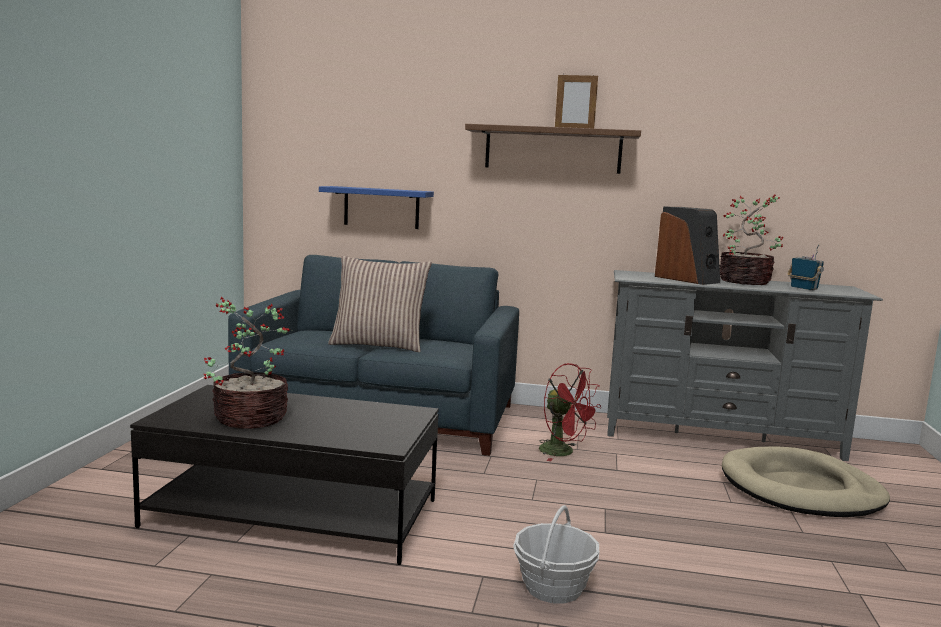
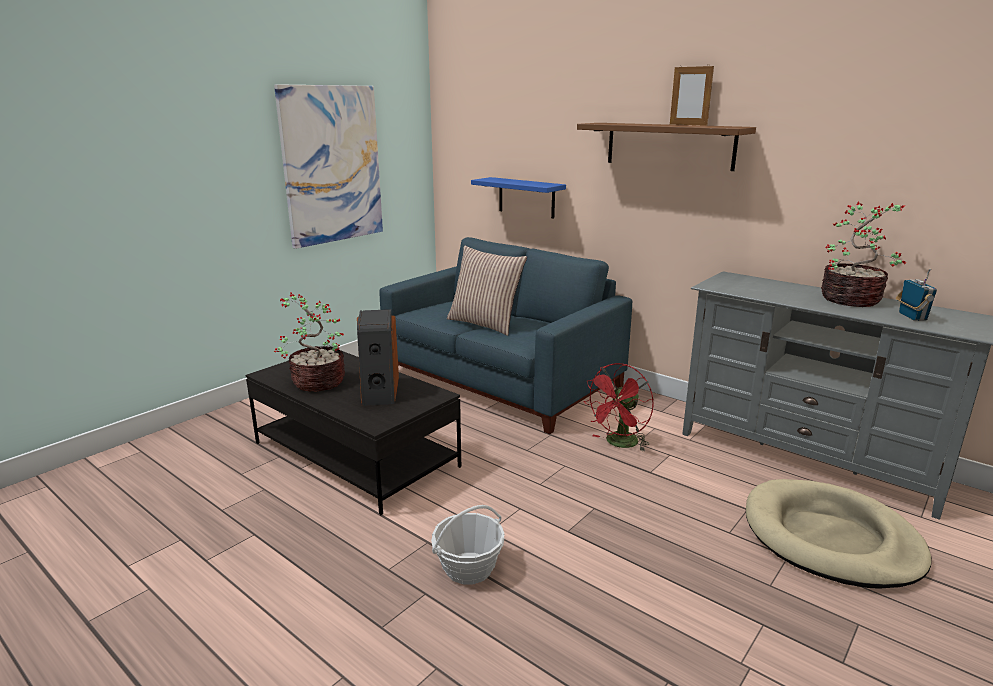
camera: 30 degrees right, 10 degrees up
(156, 158) = (332, 165): none -> picture
(563, 452) = (619, 444): red fan -> red fan turned 60 degrees clockwise
(687, 279) = (778, 292): speaker -> speaker (379, 391)

